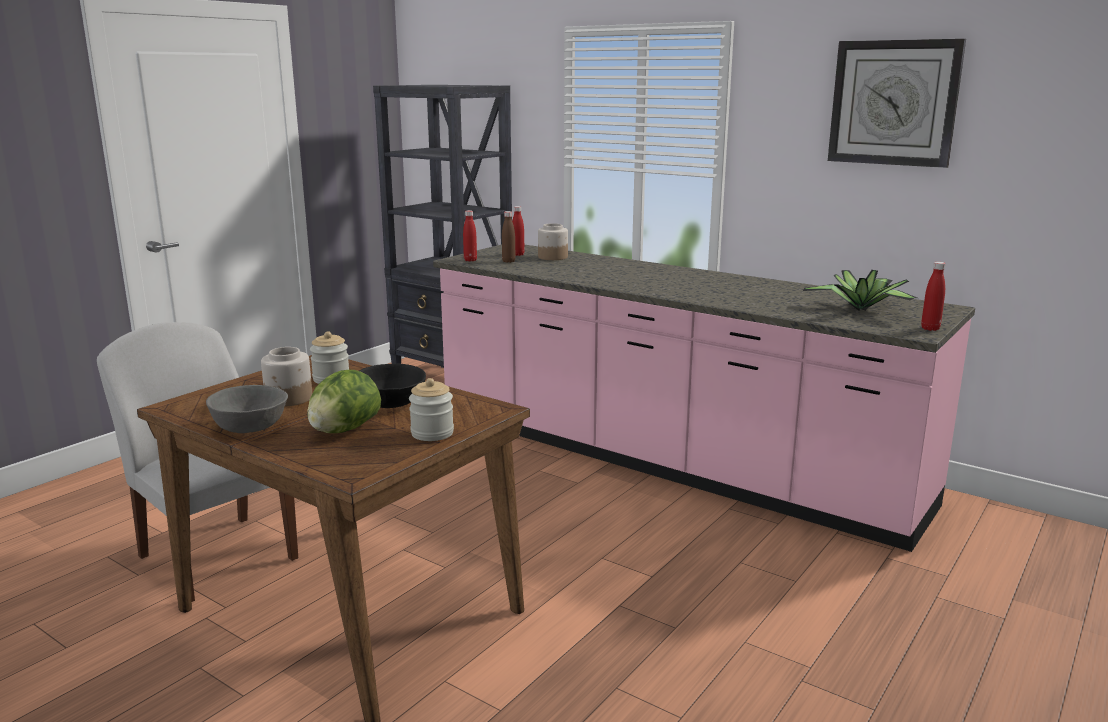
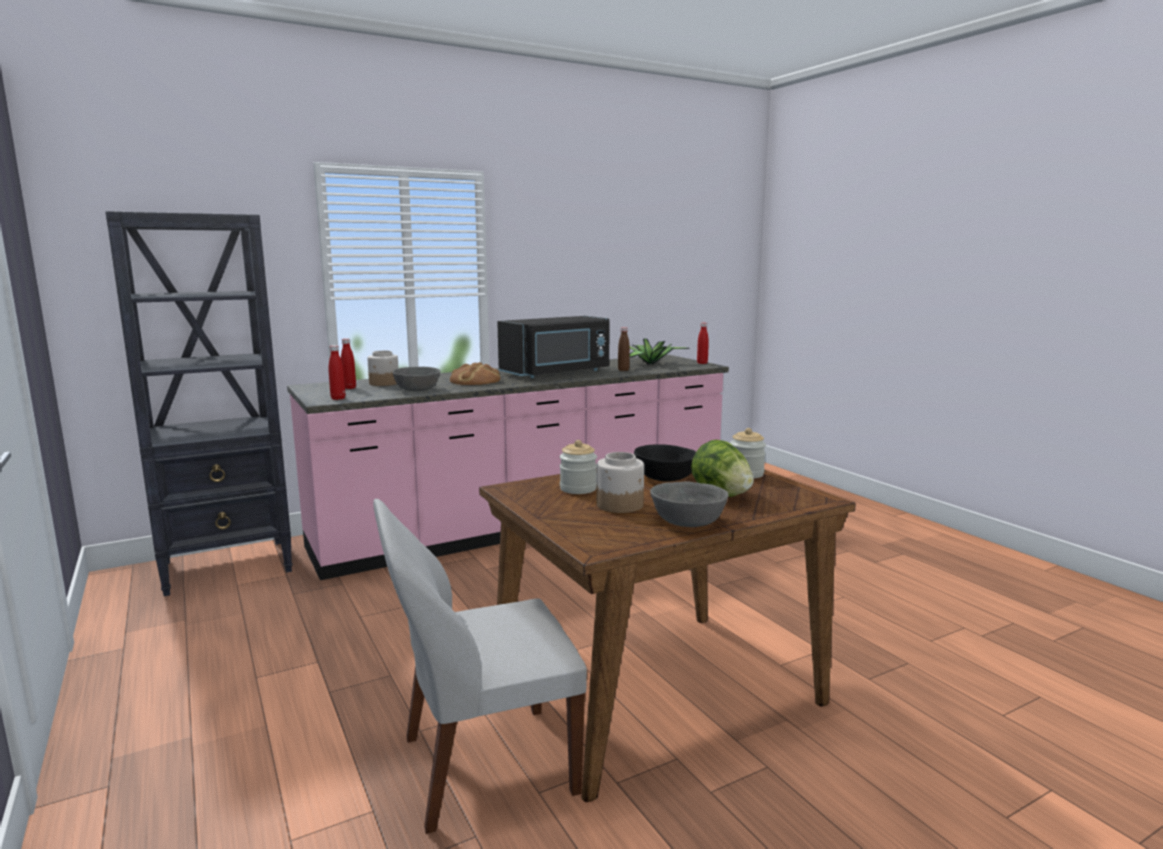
camera: 65 degrees left, 5 degrees down
(508, 261) = (371, 392): brown bottle -> brown bottle (623, 370)
(538, 268) = (417, 389): none -> grey bowl
(609, 274) = (475, 381): none -> bread
(707, 288) = (558, 373): none -> black microwave
(894, 103) = (596, 234): wall clock -> none

